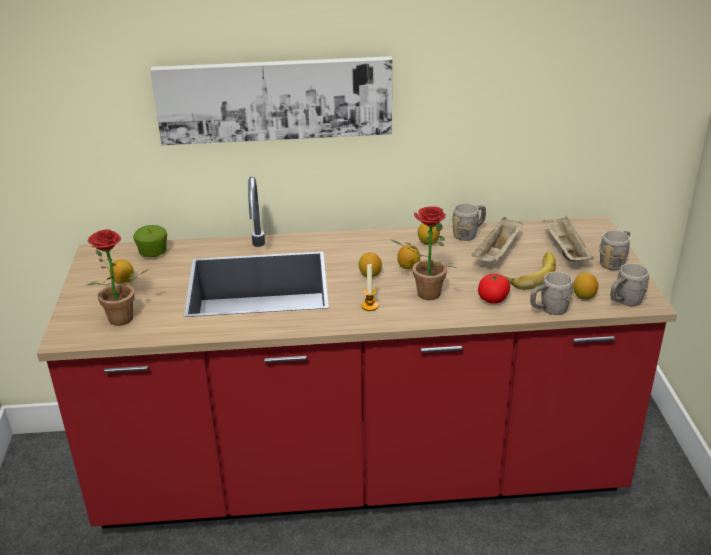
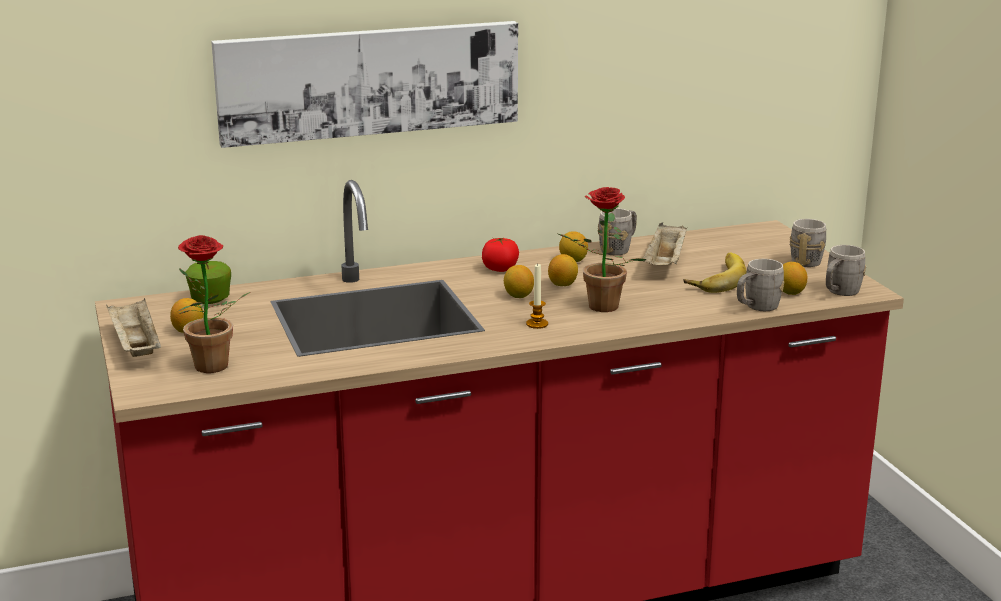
camera: 15 degrees left, 10 degrees down
(493, 299) = (685, 304): tomato -> tomato (500, 269)
(565, 251) = (744, 255): beige tray -> beige tray (135, 346)

